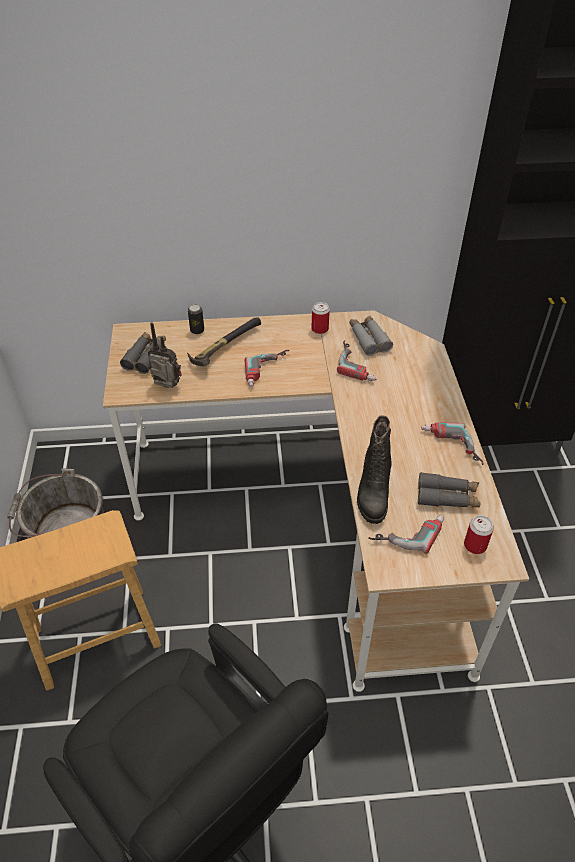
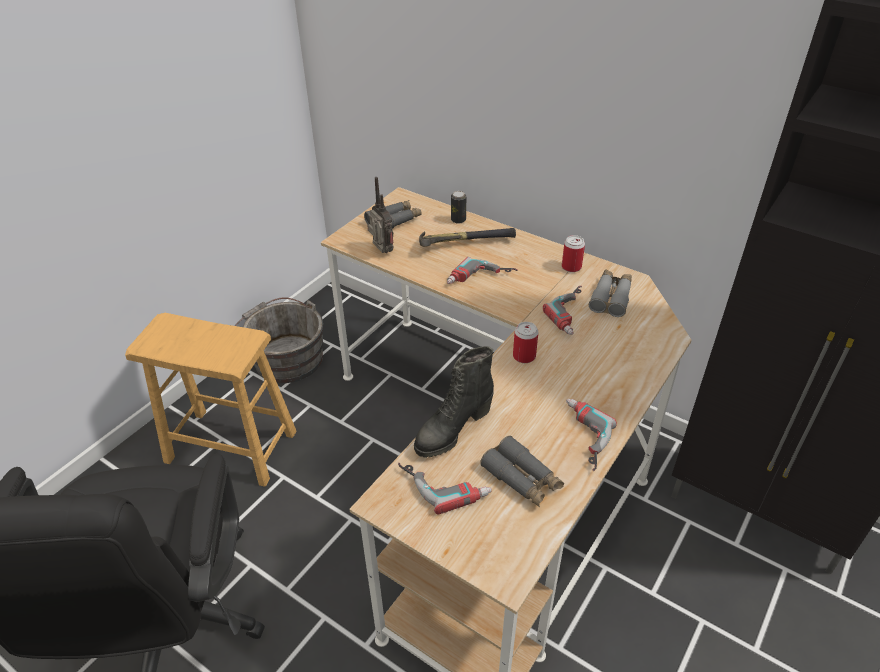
camera: 40 degrees right, 5 degrees down
(475, 545) = (496, 540): can -> can (524, 356)

